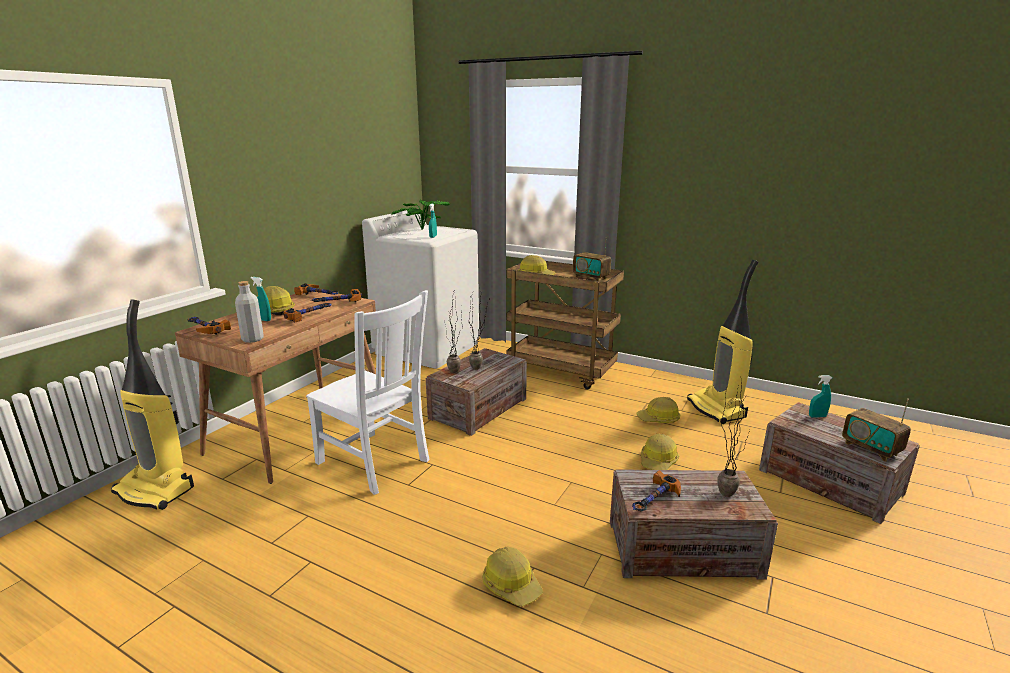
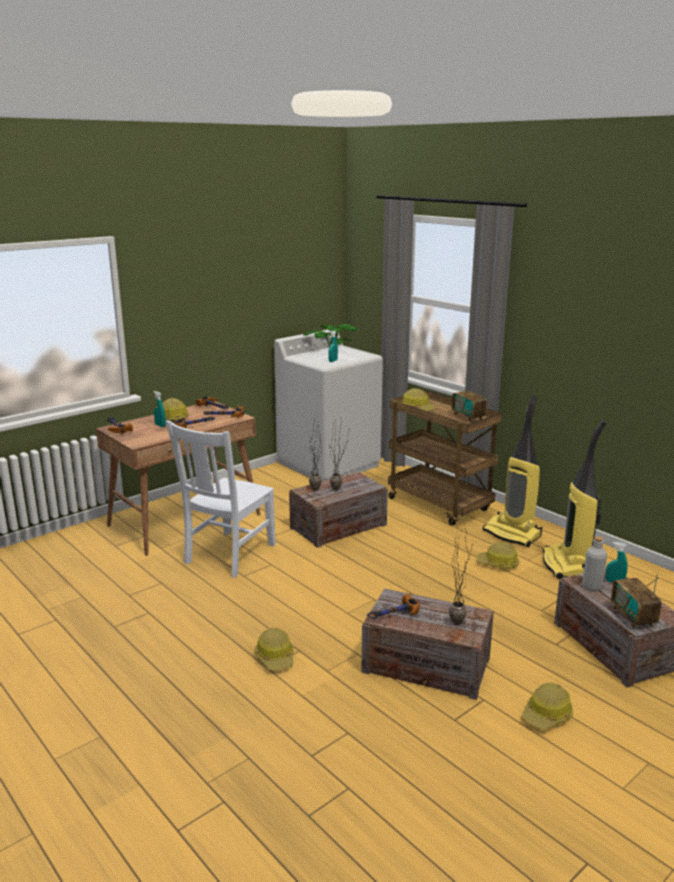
camera: 20 degrees right, 0 degrees up
(156, 490) = (69, 545): vacuum cleaner -> vacuum cleaner (513, 534)
(252, 339) = (143, 441): grey bottle -> grey bottle (592, 586)
(375, 463) = (228, 555): white chair -> white chair turned 60 degrees clockwise
(658, 461) = (465, 598): hard hat -> hard hat (547, 715)

